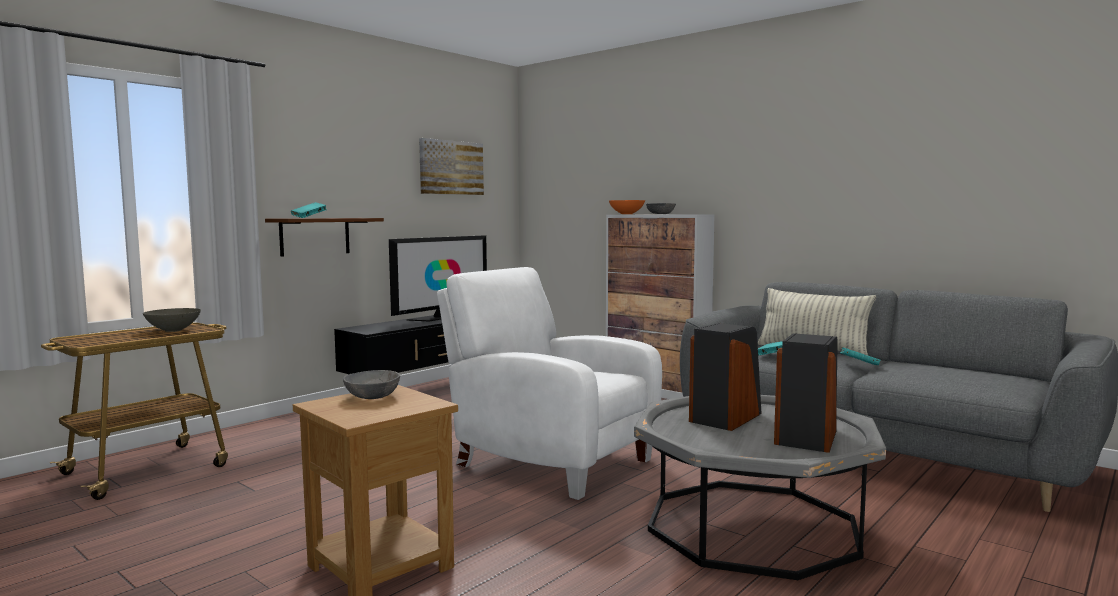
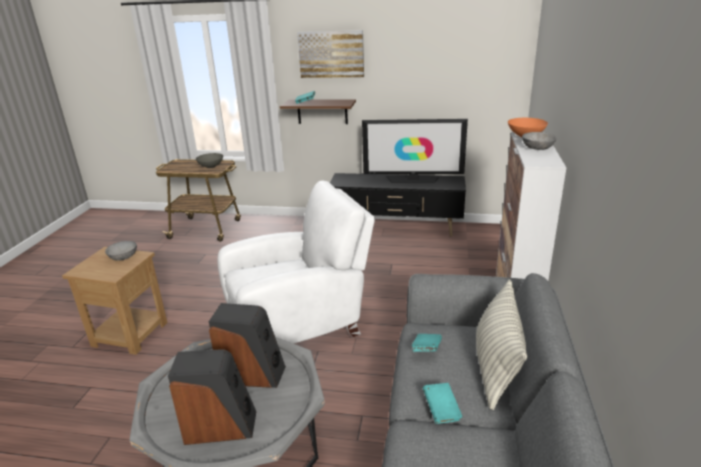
camera: 60 degrees right, 20 degrees up
(451, 167) = (446, 56): picture -> picture (331, 54)
(548, 461) = (300, 324): white armchair -> white armchair turned 60 degrees clockwise

